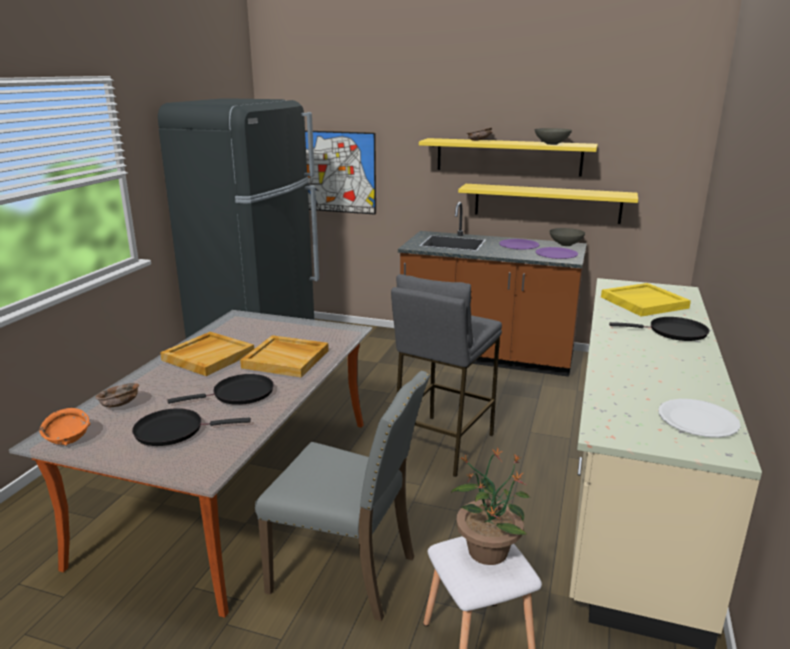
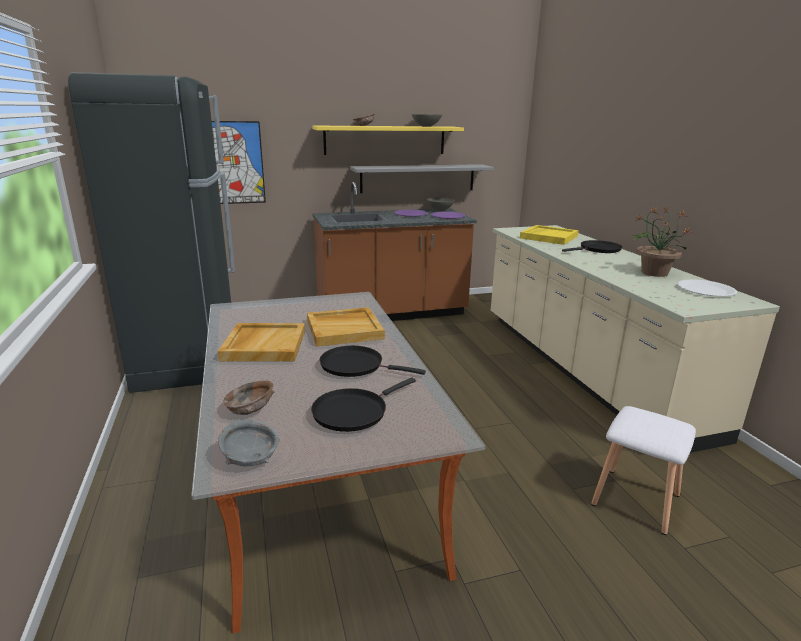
camera: 35 degrees left, 0 degrees up
(67, 438) = (250, 457): orange bowl -> grey bowl
(239, 394) = (356, 366): black frying pan -> black frying pan turned 105 degrees counterclockwise
(347, 572) = (498, 497): grey chair -> none
(442, 445) = (442, 382): grey stool -> none
(488, 550) = (648, 419): potted plant -> potted plant (653, 273)
(546, 203) = (418, 178): yellow shelf -> grey shelf

